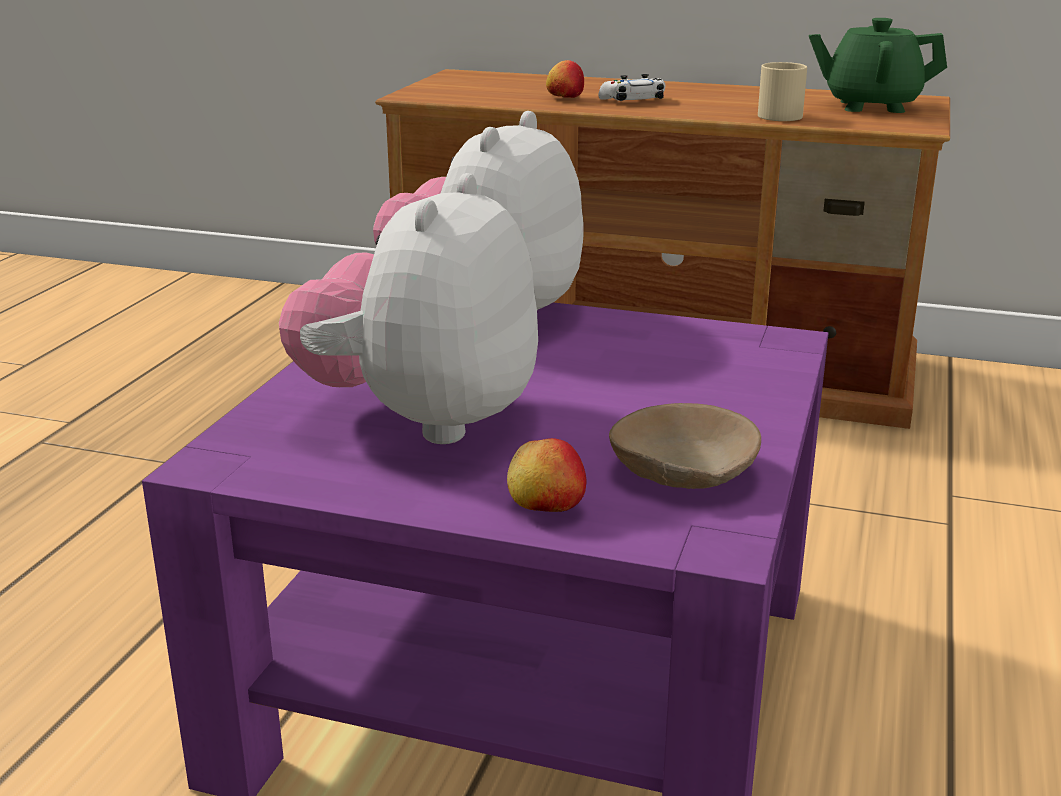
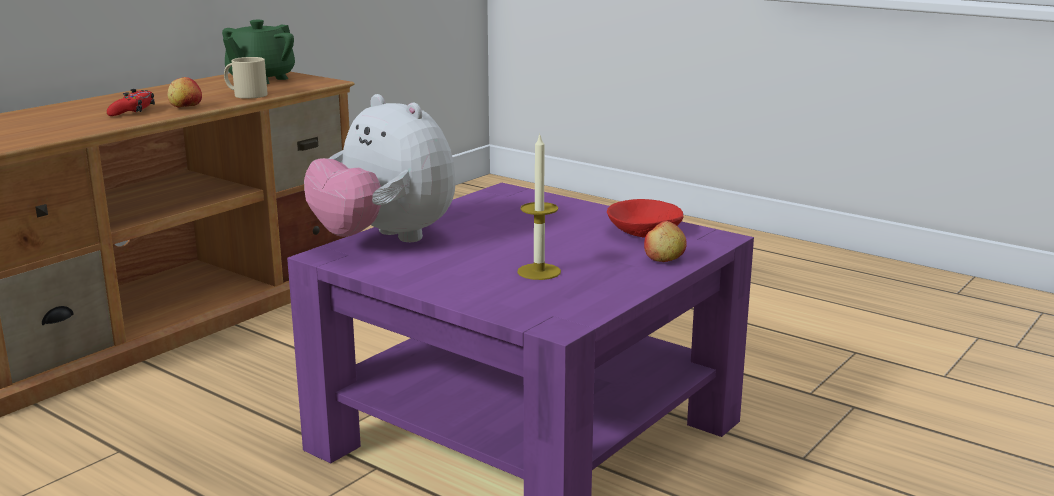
camera: 70 degrees left, 5 degrees down
(422, 420) = (539, 272): plush toy -> candle
(565, 98) = (86, 122): apple -> apple (185, 107)
(633, 100) = (132, 111): white game controller -> red game controller
(684, 471) = (645, 231): beige bowl -> red bowl

